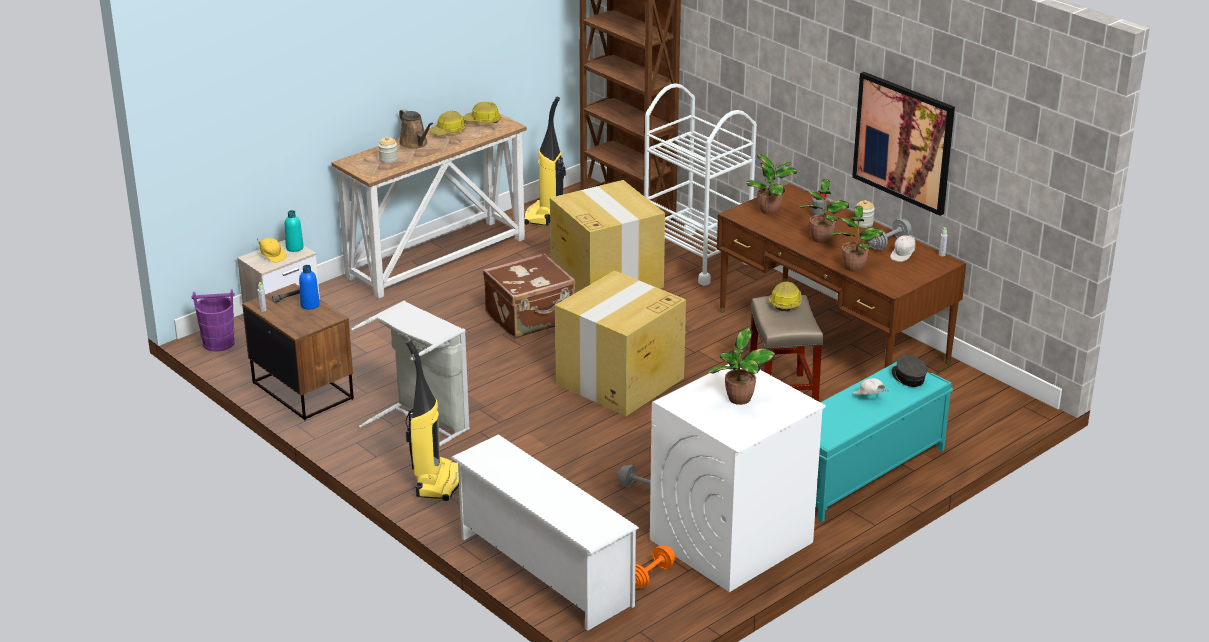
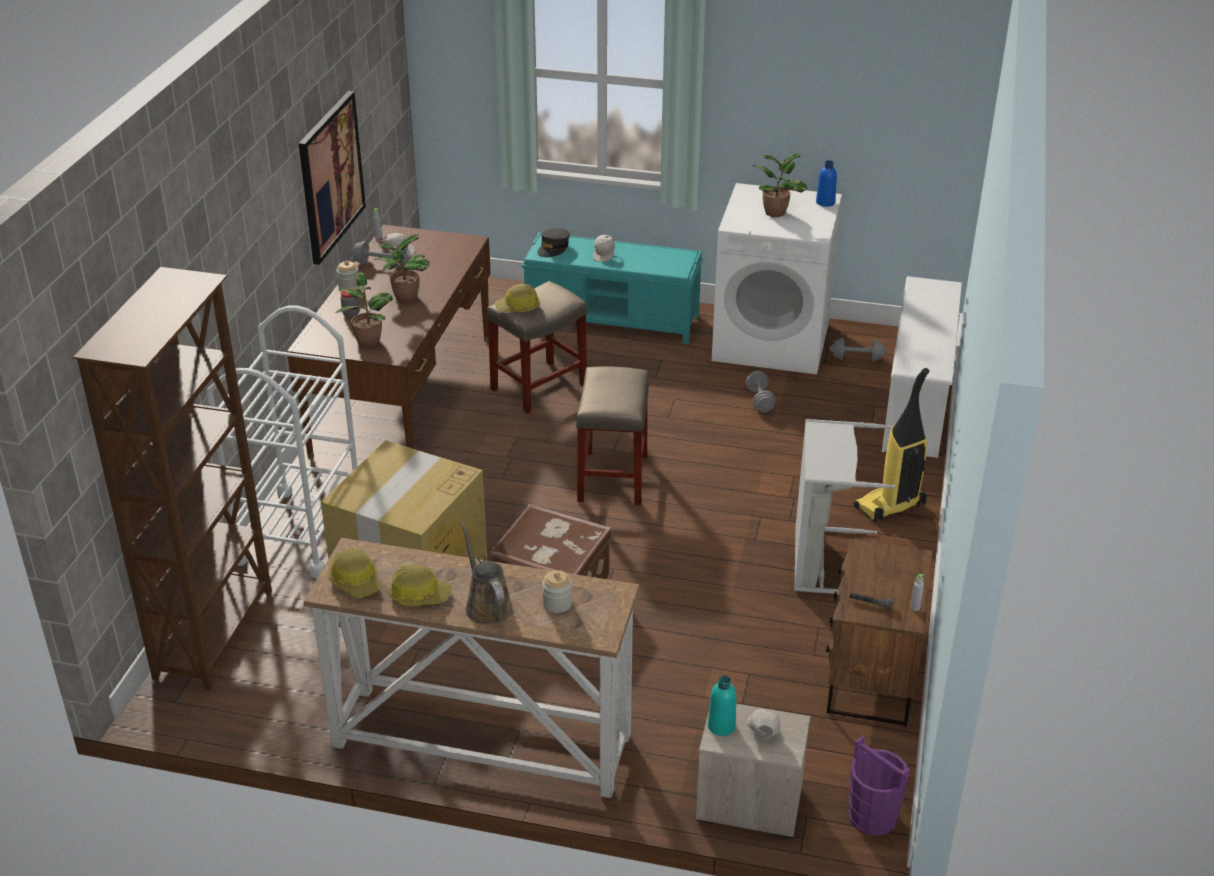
camera: 125 degrees left, 5 degrees up
(272, 256) = (762, 733): yellow cap -> white cap
(310, 305) = (862, 579): blue bottle -> blue bottle (825, 202)
(415, 144) = (486, 605): brown watering can -> brown watering can turned 45 degrees counterclockwise
(543, 215) = (278, 704): vacuum cleaner -> none
(619, 381) = (613, 479): cardboard box -> beige stool
(650, 576) = (857, 358): orange dumbbell -> grey dumbbell
(853, 266) = (447, 268): potted plant -> none

